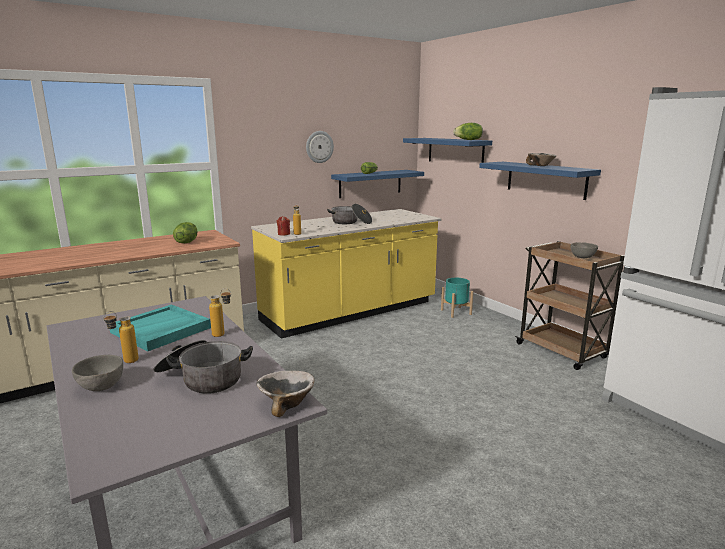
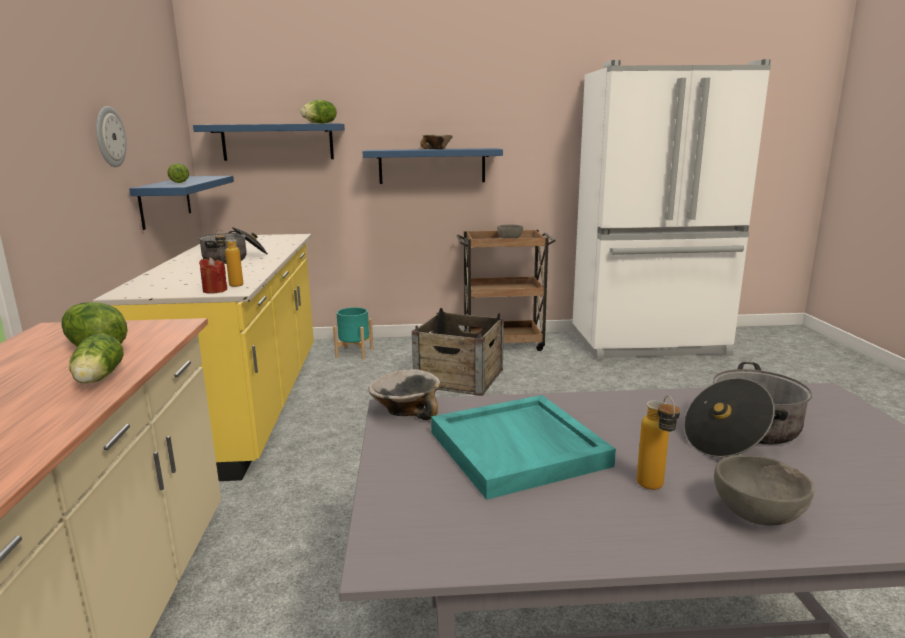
camera: 60 degrees left, 0 degrees up
(154, 250) = (97, 379): none -> lettuce
(223, 335) = (581, 405): bottle -> none
(286, 403) = (822, 397): bowl -> bowl (405, 411)
(471, 353) = (459, 377): none -> crate

